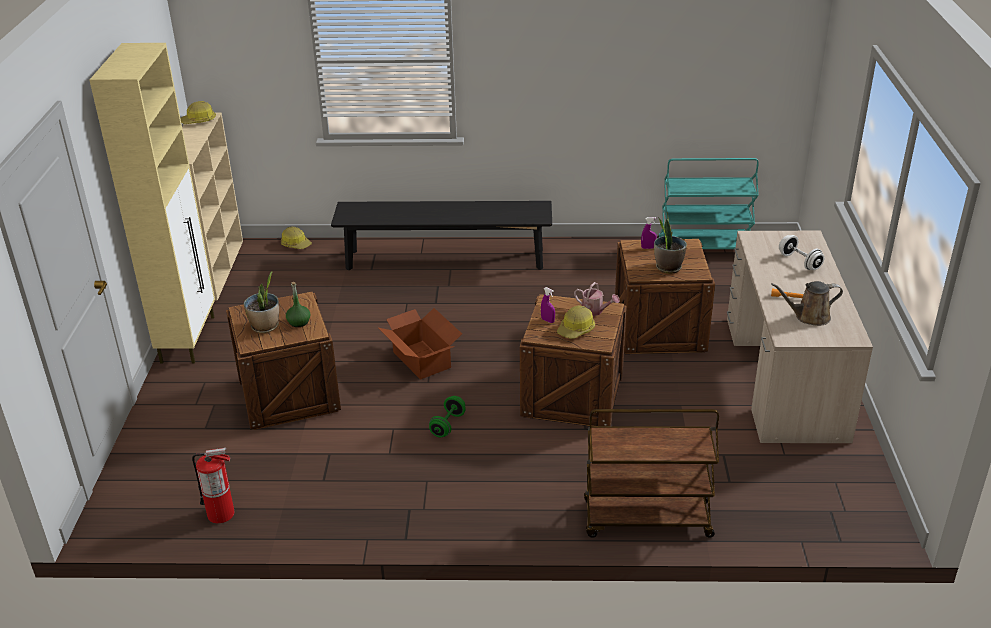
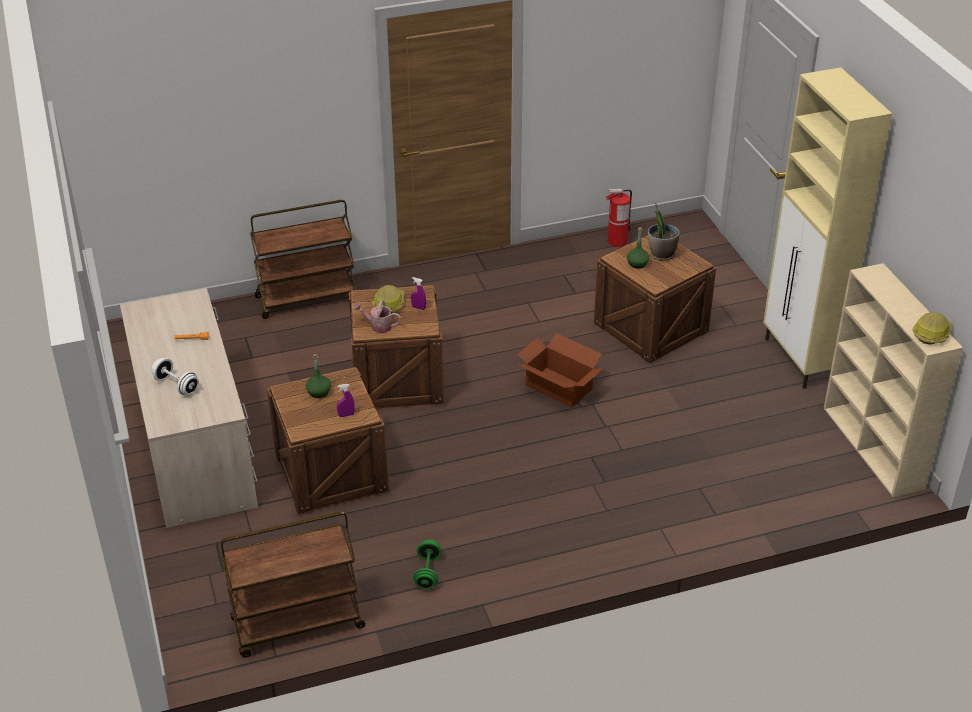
camera: 160 degrees right, 5 degrees up
(296, 244) = (824, 507): hard hat -> none
(445, 259) = (623, 524): black bench -> none
(448, 425) = (495, 333): green dumbbell -> green dumbbell (427, 572)
(668, 267) = (318, 392): potted plant -> green bottle
(704, 249) = (297, 625): turquoise cart -> brown cart
(809, 317) = (173, 322): brown watering can -> none

